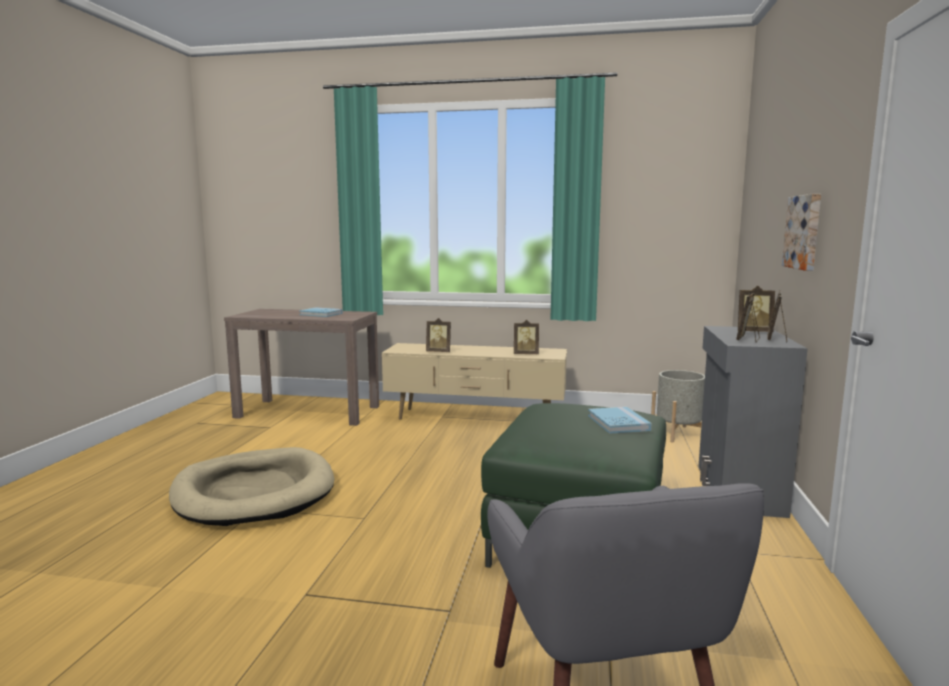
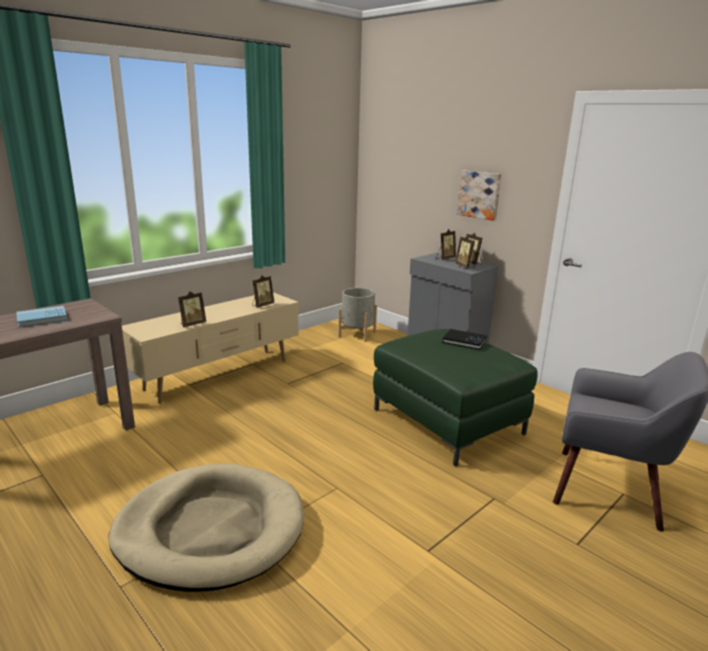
camera: 55 degrees left, 10 degrees up
(618, 423) = (464, 341): blue book -> black book

